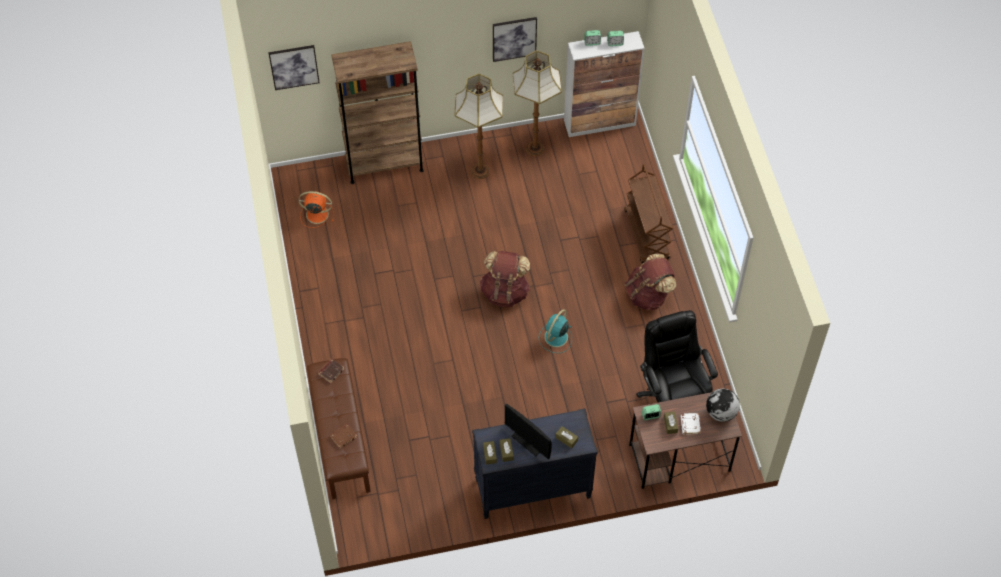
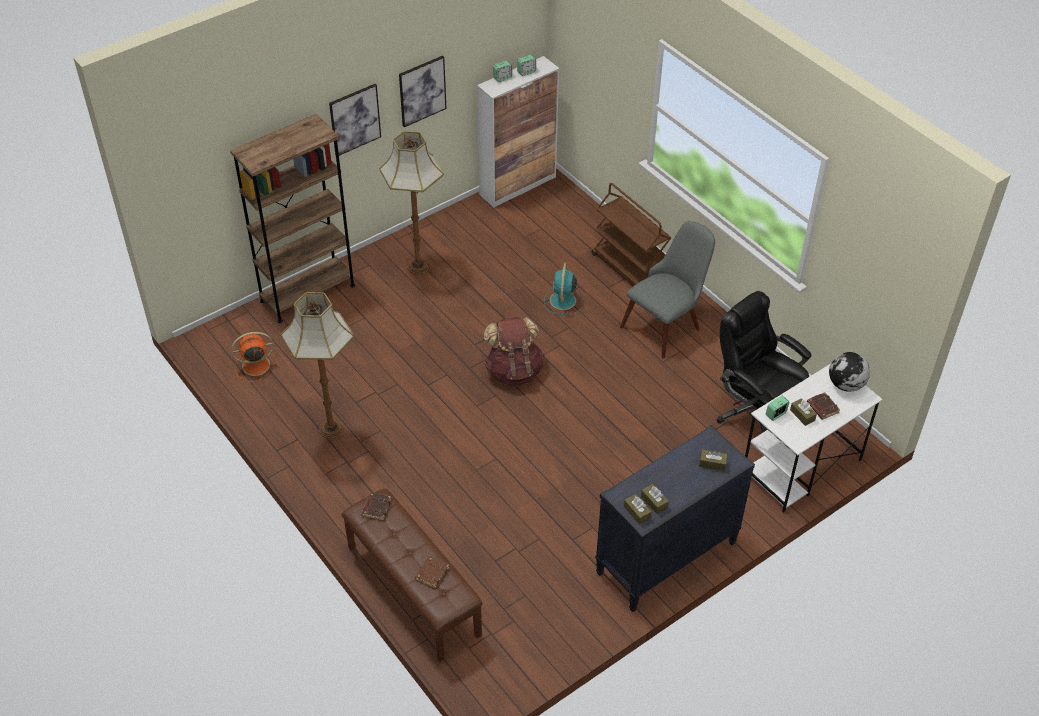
camera: 25 degrees left, 10 degrees down
(294, 66) = (187, 179): picture -> picture (355, 119)
(528, 441) = (671, 481): monitor -> none
(535, 149) = (465, 228): floor lamp -> floor lamp (332, 429)
(555, 338) = (596, 397): turquoise fan -> turquoise fan (562, 301)
(648, 295) = (667, 323): brown backpack -> grey chair
(678, 458) = (800, 467): brown desk -> white desk
(689, 424) = (822, 408): white book -> brown book

